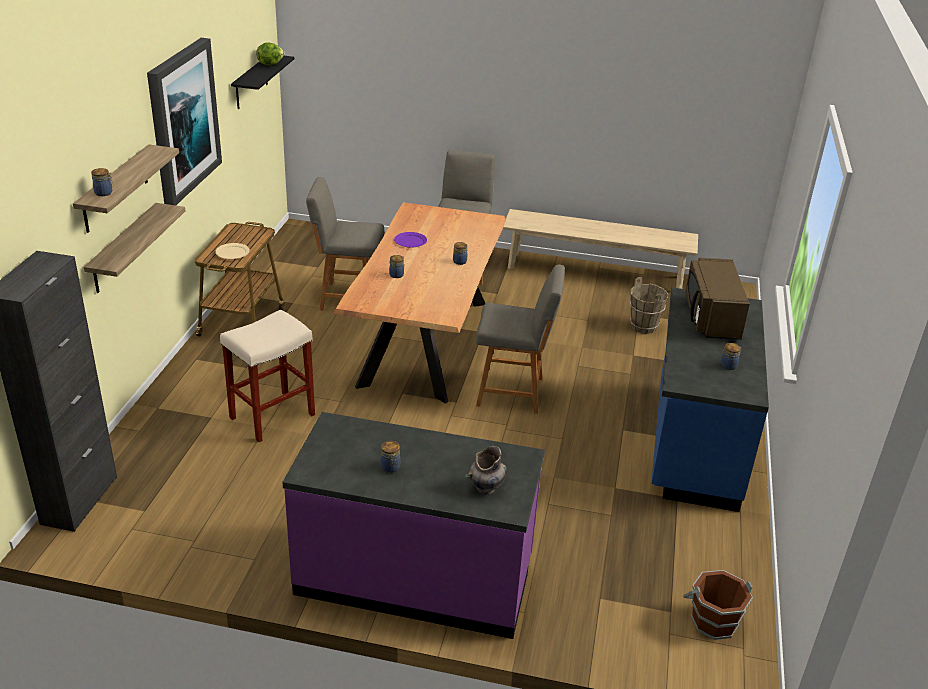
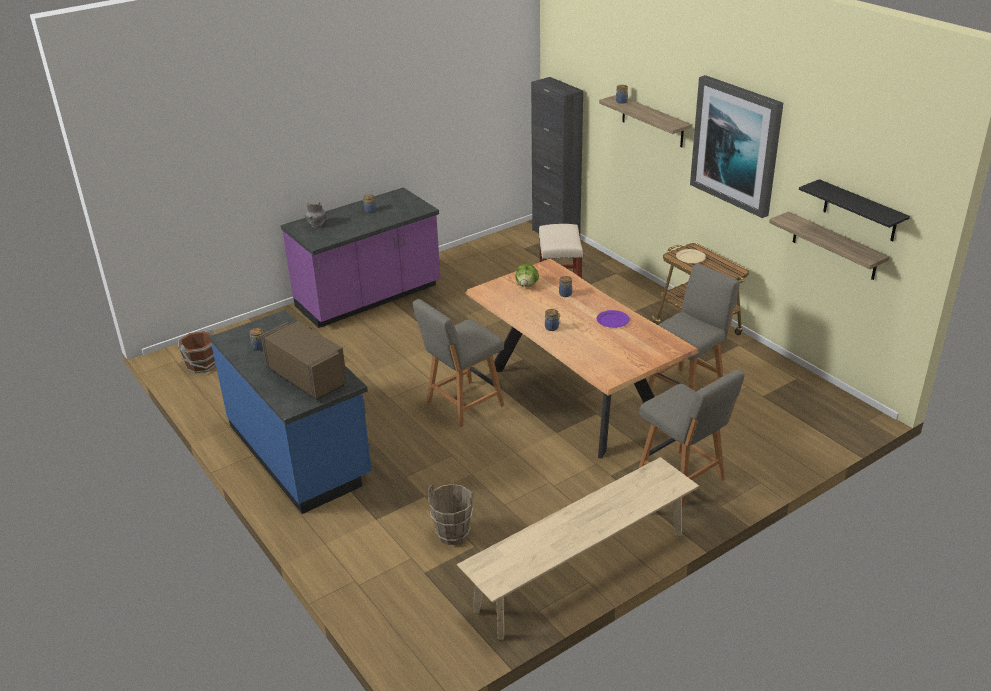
camera: 135 degrees right, 0 degrees up
(124, 248) = (649, 165): shelf -> shelf (834, 246)
(270, 64) = (868, 207): lettuce -> lettuce (527, 285)

